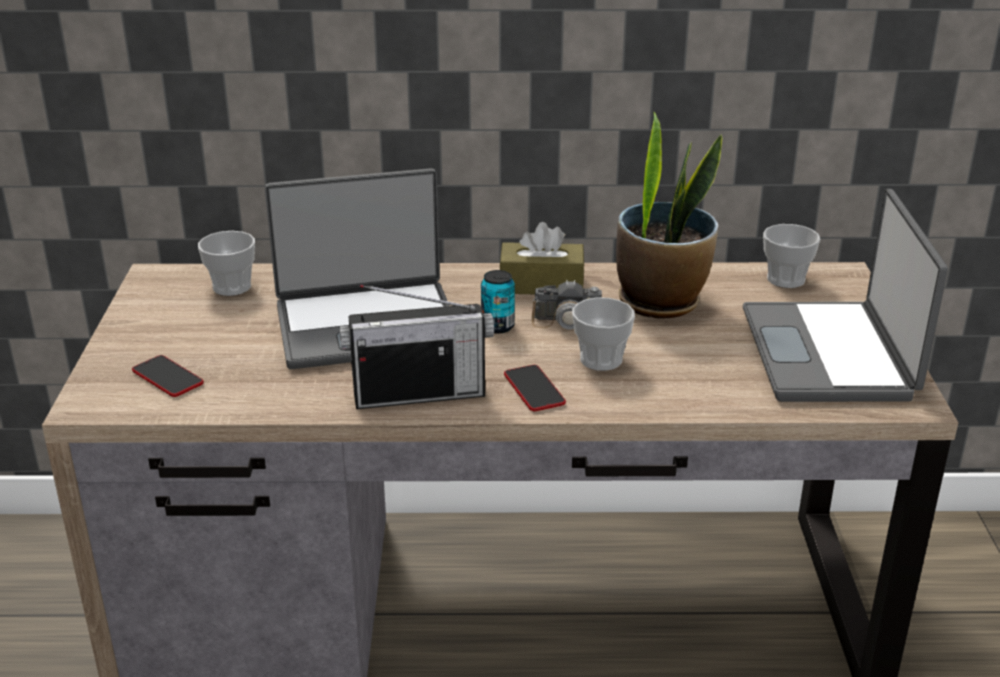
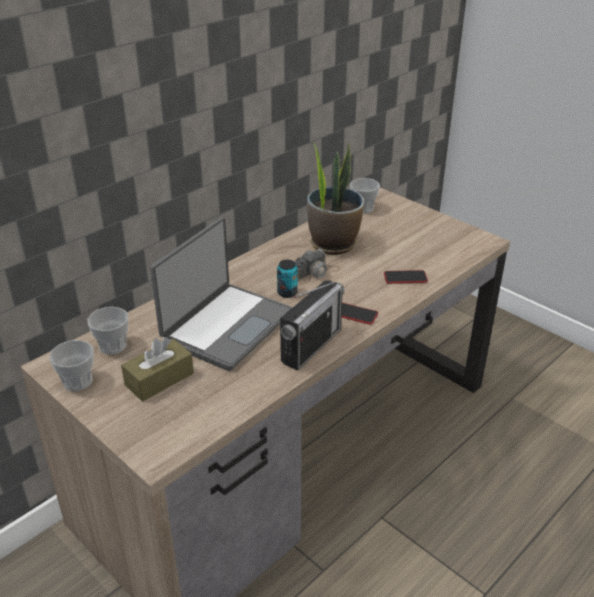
camera: 45 degrees left, 5 degrees up
(167, 377) = (173, 415): phone -> phone (405, 278)
(541, 284) = (270, 261): brown tissue box -> brown tissue box (159, 379)
(601, 360) = (356, 284): cup -> cup (78, 381)
(830, 354) = (431, 235): laptop -> none

